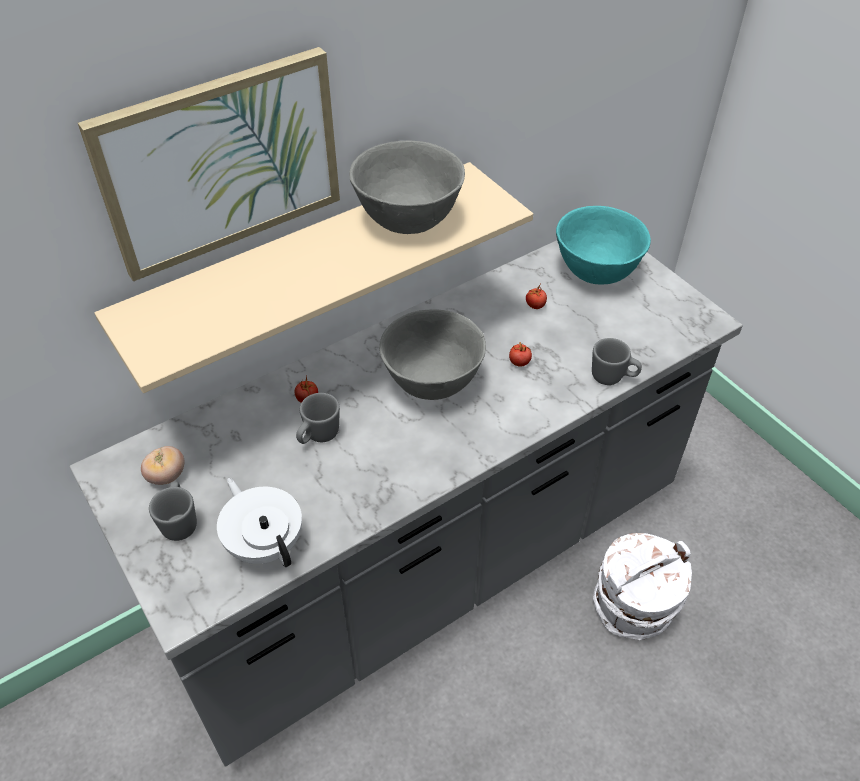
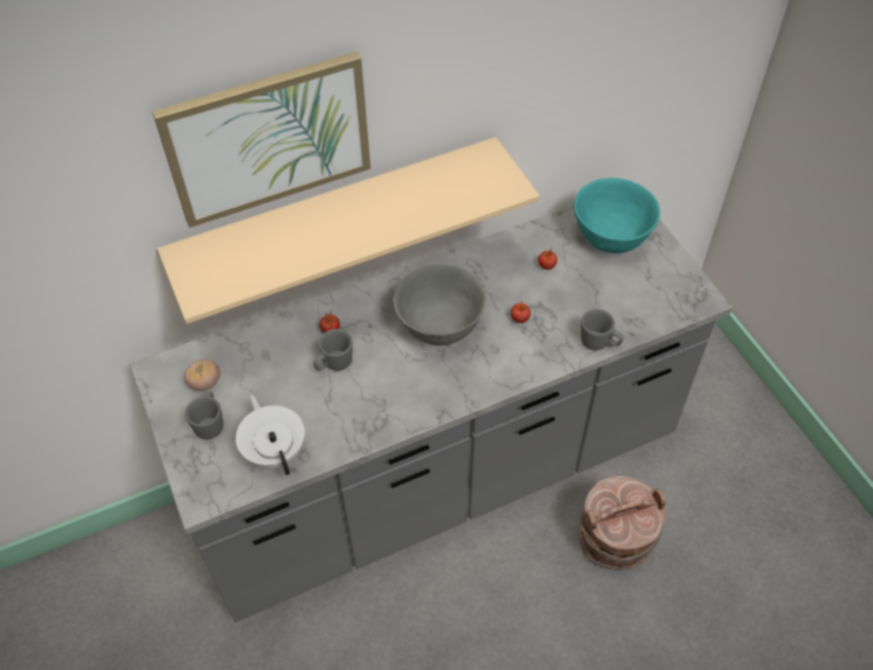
camera: 10 degrees right, 5 degrees up
(407, 220) = (428, 191): grey bowl -> none
(633, 608) = (614, 541): white bucket -> brown bucket

